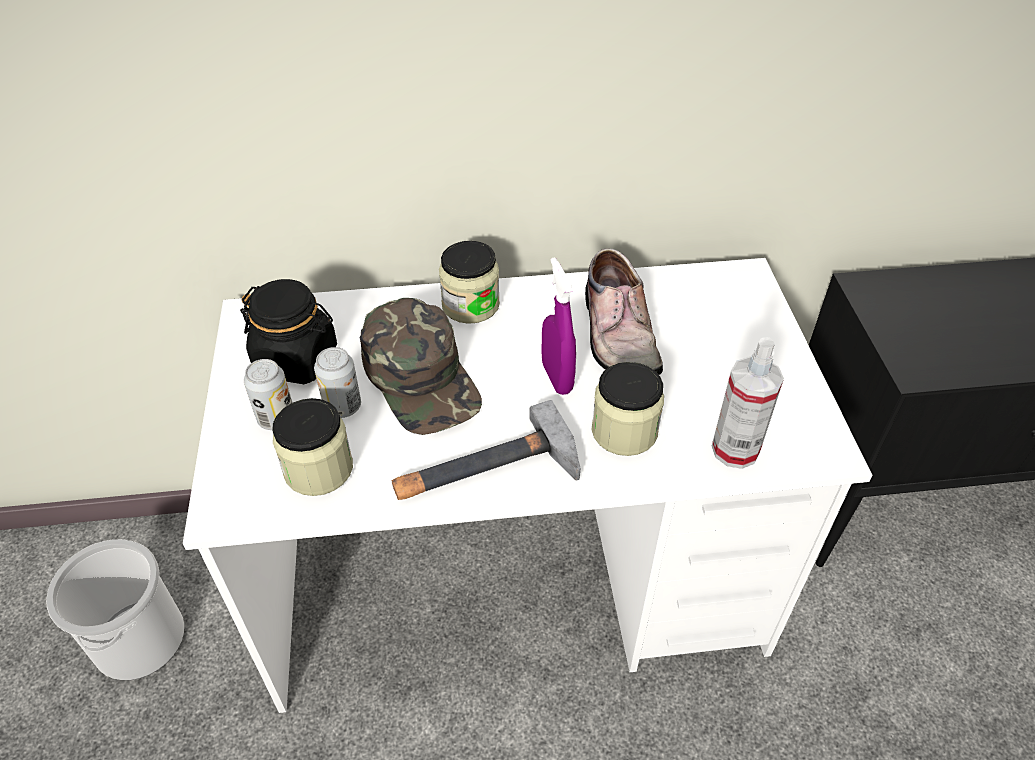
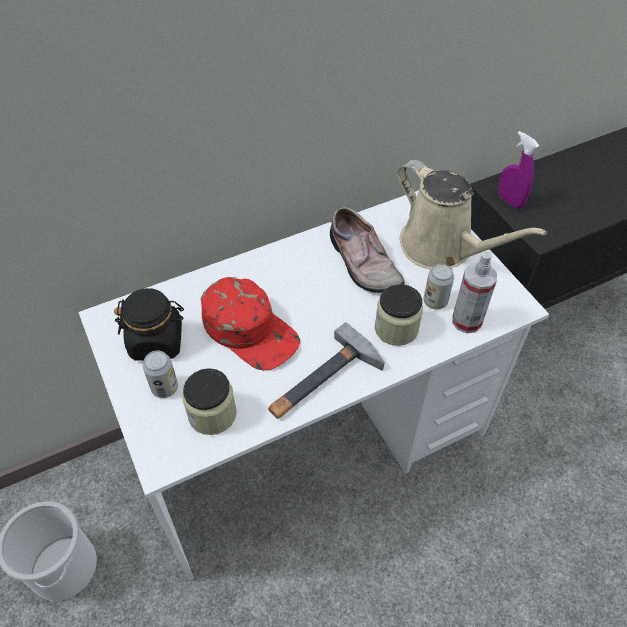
camera: 20 degrees left, 5 degrees up
(343, 406) = (206, 366): can -> can (435, 301)
(422, 377) = (250, 330): green cap -> red cap
(470, 305) = (258, 269): jar -> none
(557, 378) = (338, 305): purple spray bottle -> purple spray bottle (510, 201)
(743, 342) = (442, 248): none -> beige watering can

